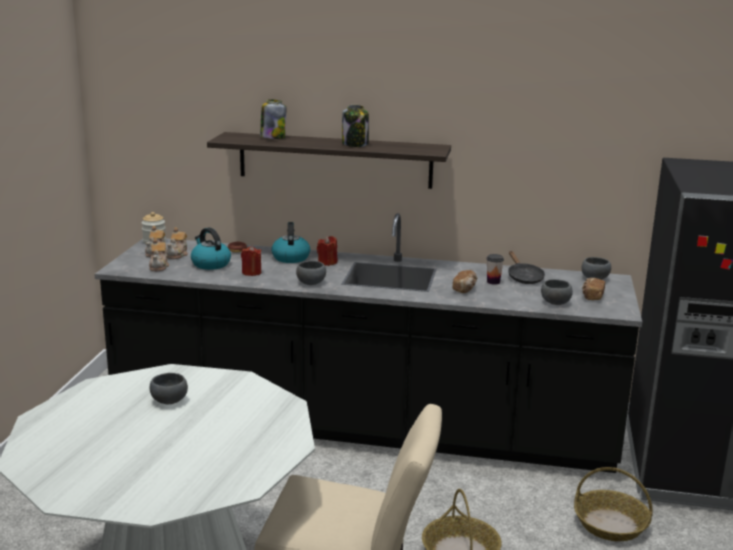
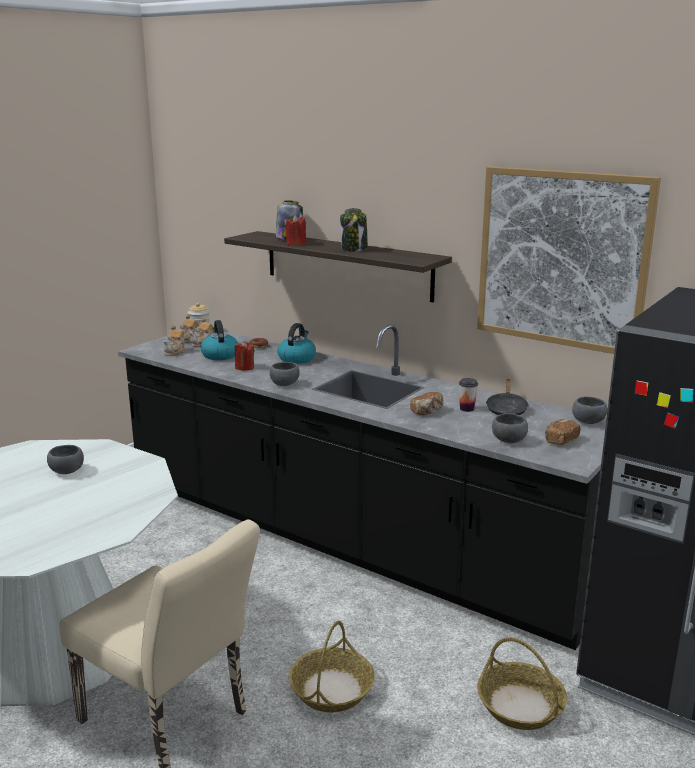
camera: 25 degrees right, 0 degrees up
(327, 262) = (324, 367): red candle -> red candle (296, 244)
(559, 140) = (562, 259): none -> picture

